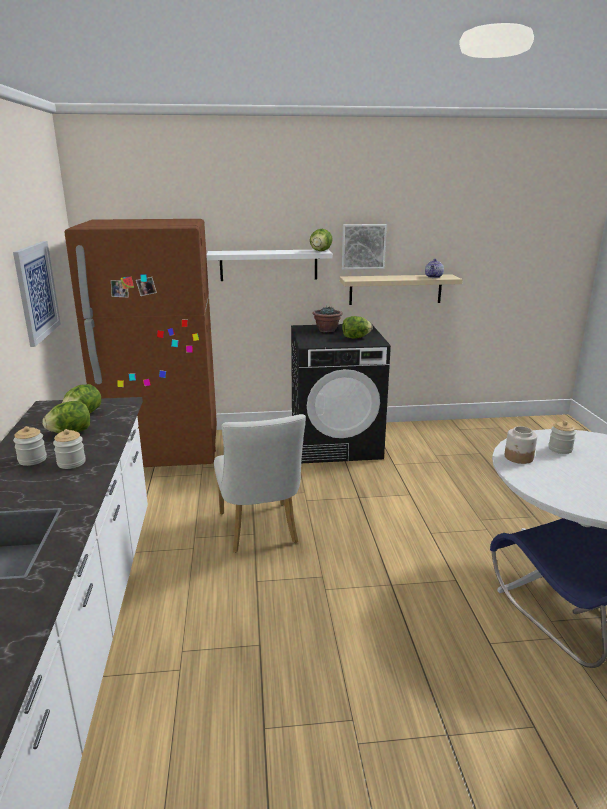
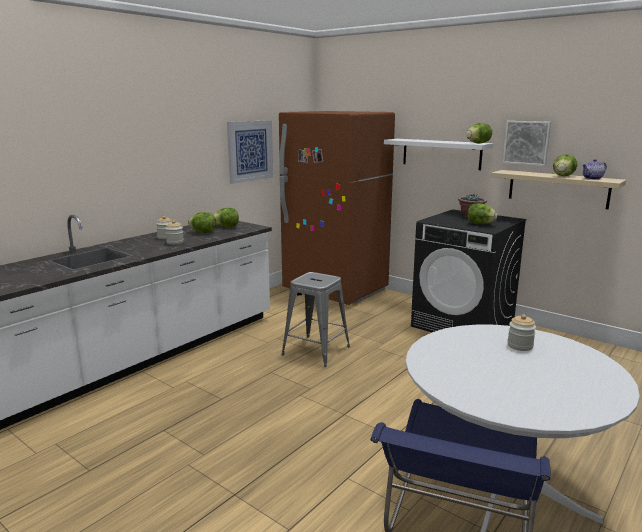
camera: 45 degrees right, 5 degrees down
(260, 531) = (316, 350): white chair -> grey stool
(408, 277) = (563, 176): none -> lettuce
(518, 457) = (464, 336): jar -> none

